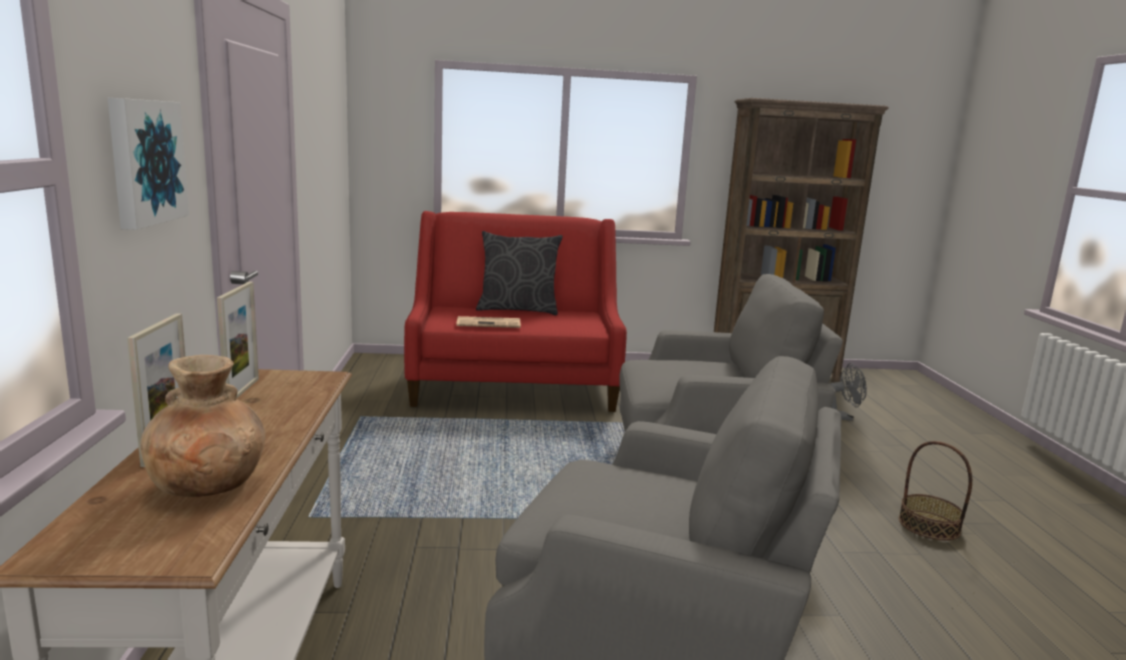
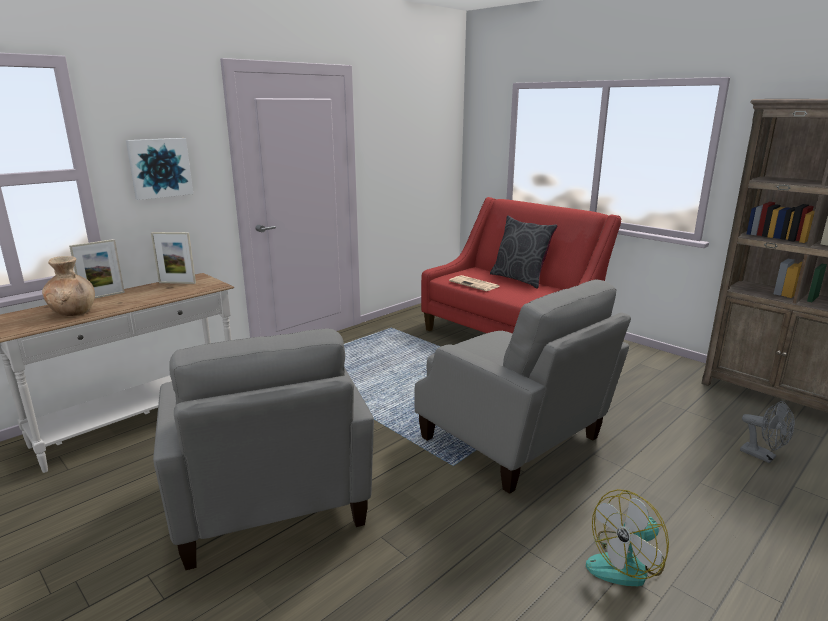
camera: 50 degrees right, 5 degrees up
(242, 391) = (177, 283): picture frame -> picture frame turned 45 degrees clockwise
(929, 525) = (627, 564): basket -> fan

